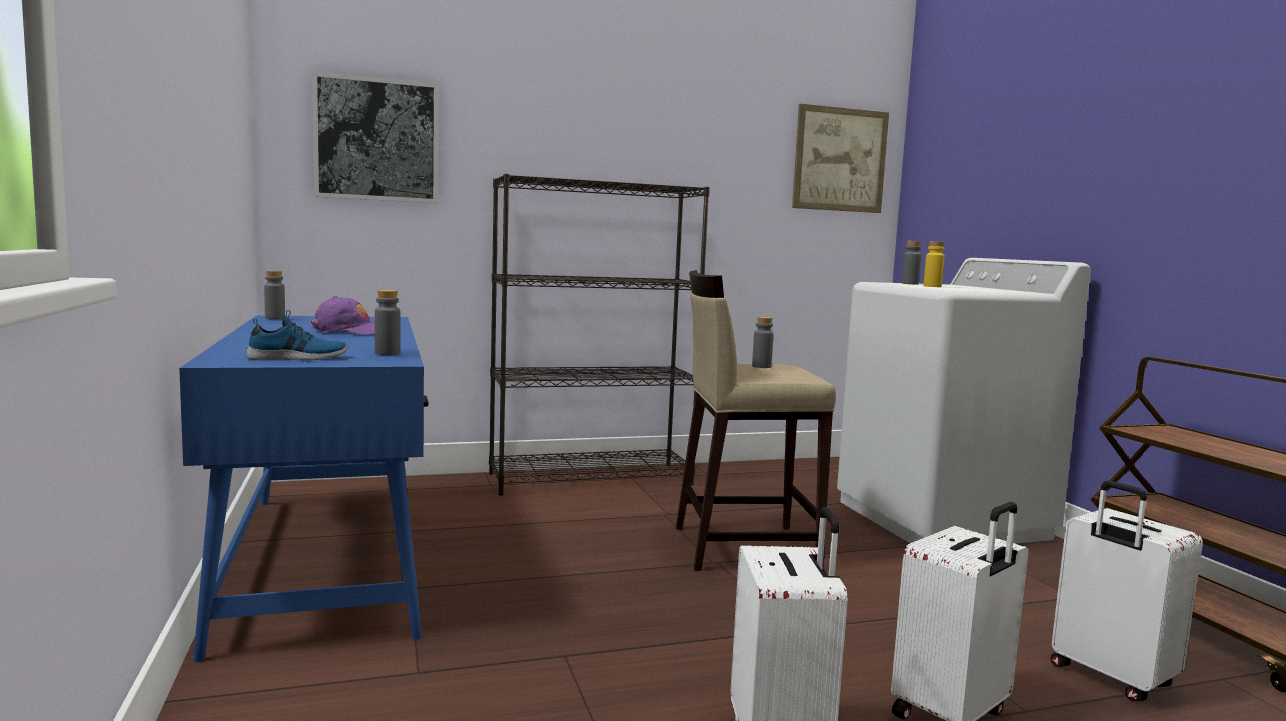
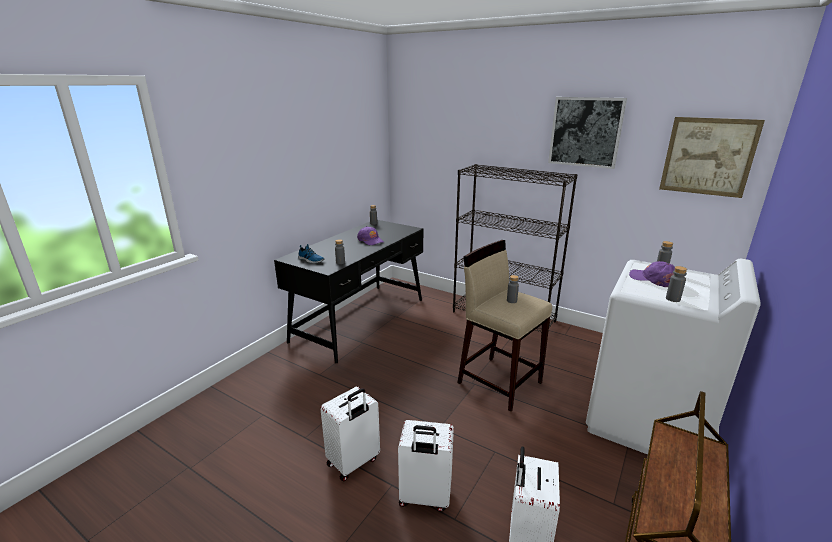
camera: 50 degrees right, 15 degrees up
(327, 558) = (360, 319): blue desk -> black desk
(377, 140) = (429, 144): picture -> picture (585, 132)
(932, 286) = (653, 279): yellow bottle -> purple cap
(995, 291) = (672, 299): none -> grey bottle

